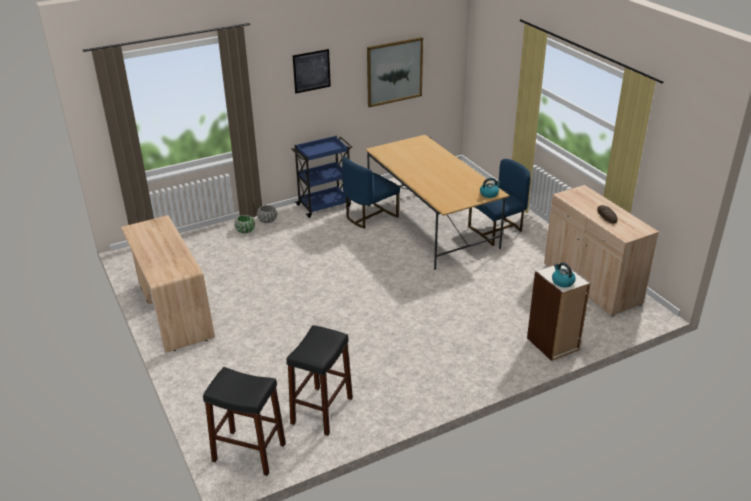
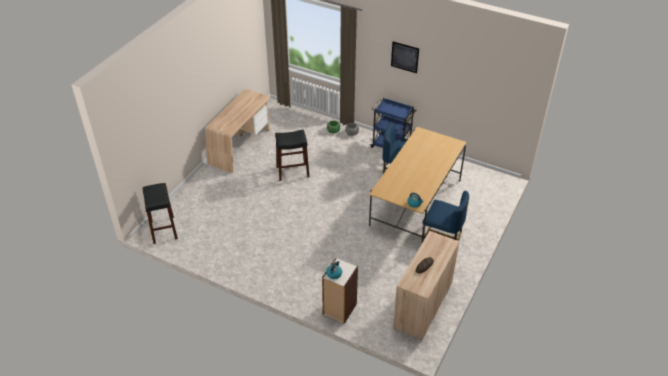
camera: 55 degrees right, 10 degrees up
(322, 410) = (209, 239): black stool -> black stool (292, 172)
(394, 71) = (469, 87): picture -> none

